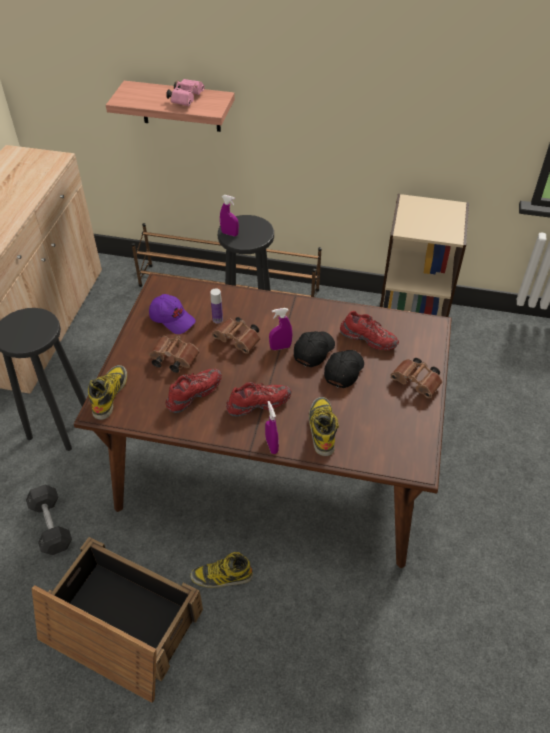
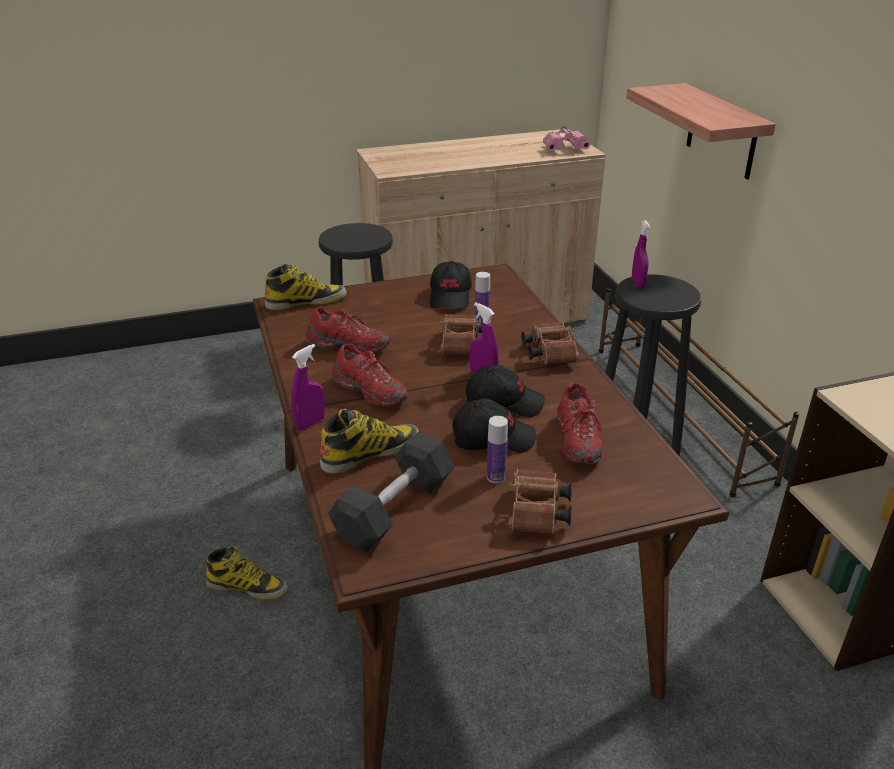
camera: 60 degrees right, 15 degrees down
(51, 525) = (242, 435): grey dumbbell -> grey dumbbell (394, 509)
(120, 626) = (146, 533): crate -> none
(172, 319) = (451, 297): purple cap -> black cap
(172, 359) = (389, 317): brown binoculars -> brown binoculars (548, 353)
(186, 99) = (710, 109): pink binoculars -> pink binoculars (566, 149)
(221, 576) = (247, 586): boot -> boot turned 135 degrees clockwise
(378, 385) = (496, 477): none -> bottle

